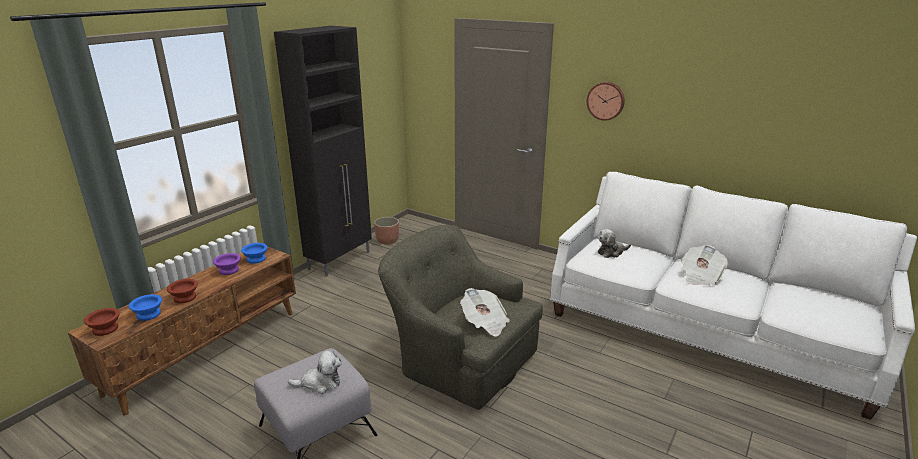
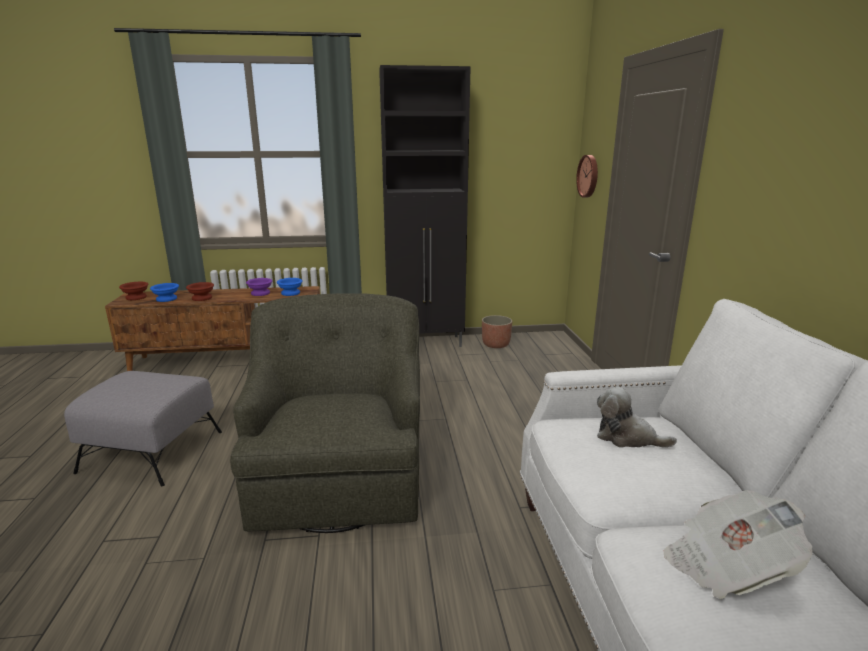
camera: 50 degrees right, 5 degrees down
(320, 383) = (129, 393): plush toy -> none
(485, 323) = (305, 423): newspaper -> none
(606, 100) = (773, 164): wall clock -> wall clock (589, 176)

